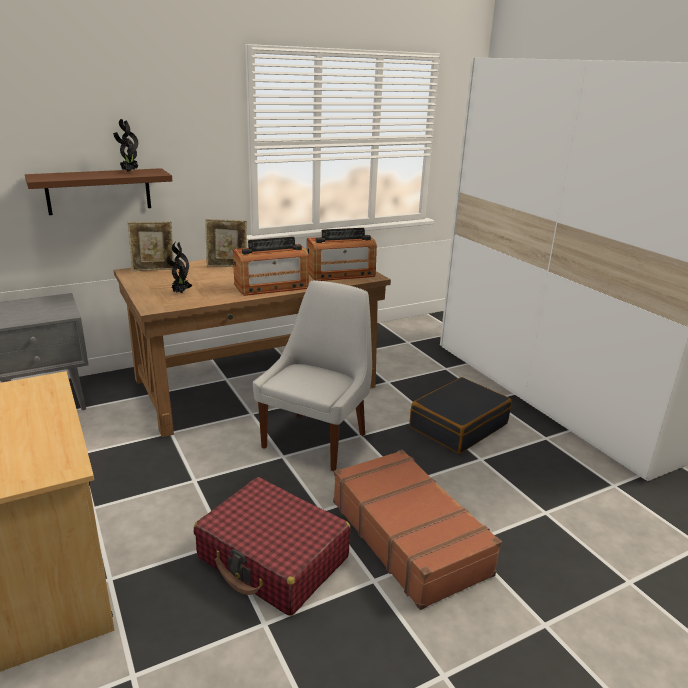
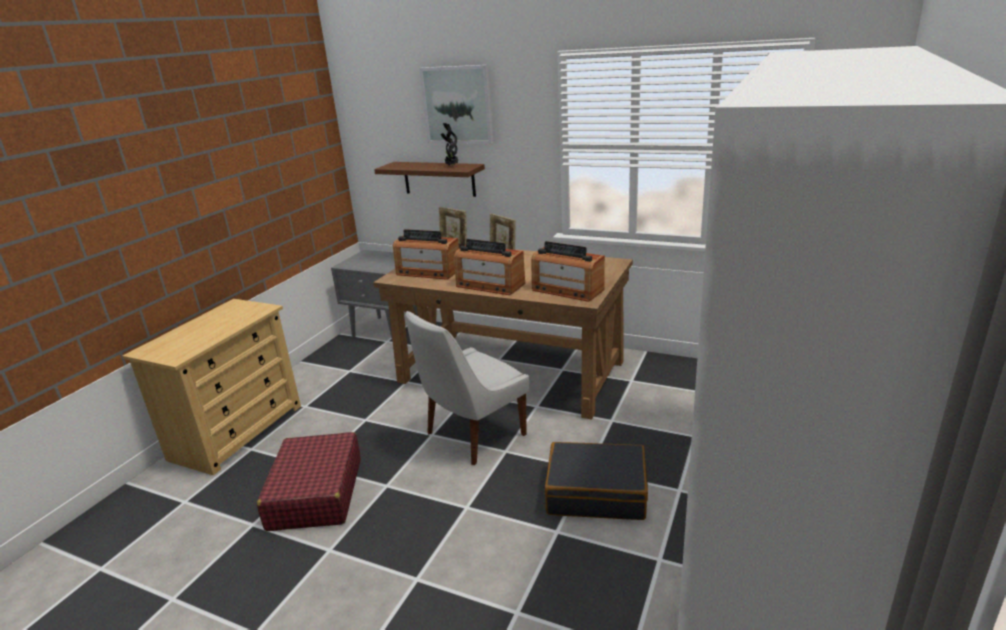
camera: 55 degrees right, 0 degrees up
(126, 98) = (458, 105): none -> picture
(180, 292) = (428, 272): potted plant -> radio
(317, 439) = (472, 435): white chair -> white chair turned 150 degrees clockwise
(409, 536) = (396, 542): brown suitcase -> none

